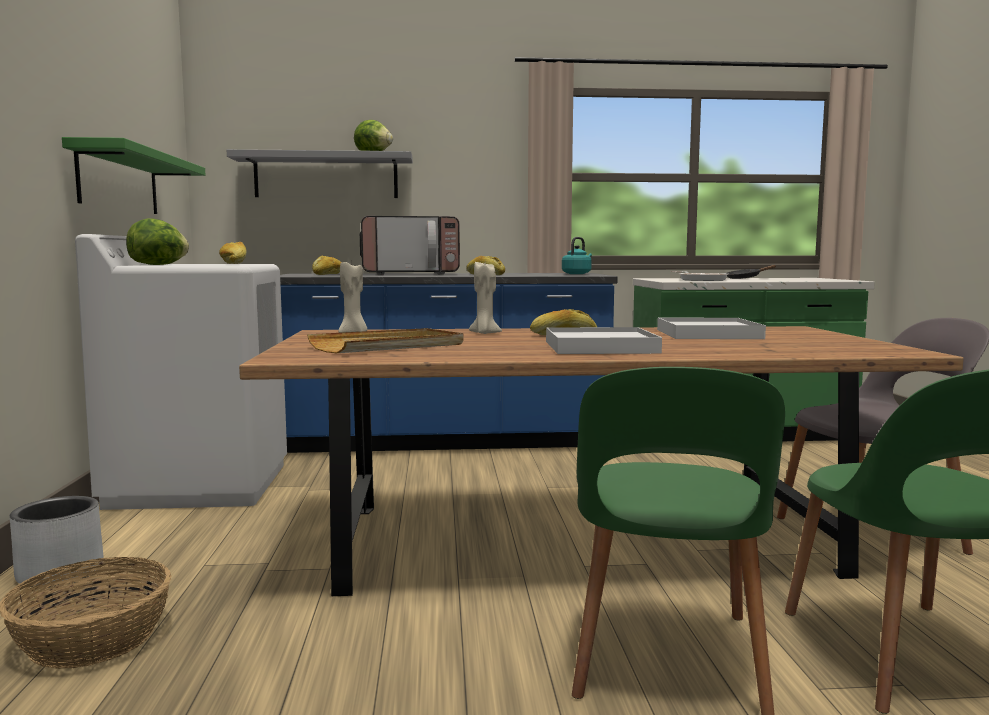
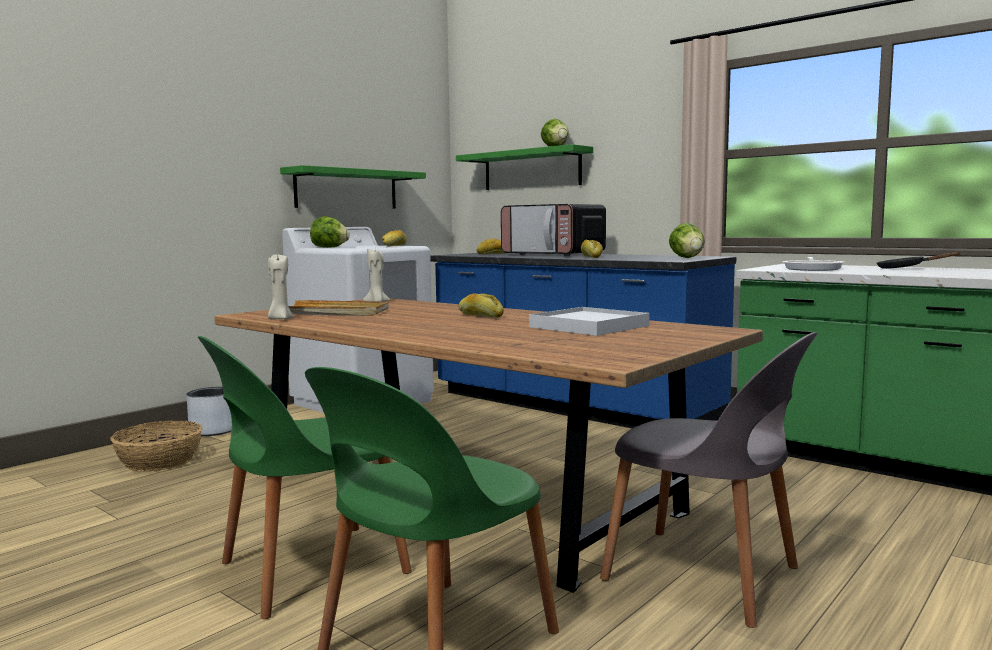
camera: 45 degrees right, 0 degrees up
(326, 176) = (531, 170): grey shelf -> green shelf
(484, 333) = (445, 309): beige candle -> beige candle (280, 319)
(577, 274) = (687, 258): turquoise kettle -> lettuce
(600, 347) = (428, 327): white tray -> none

